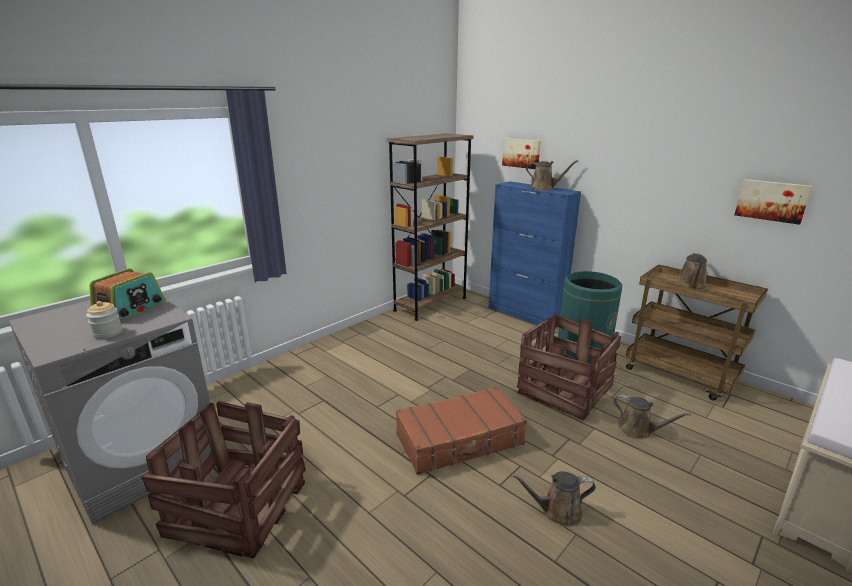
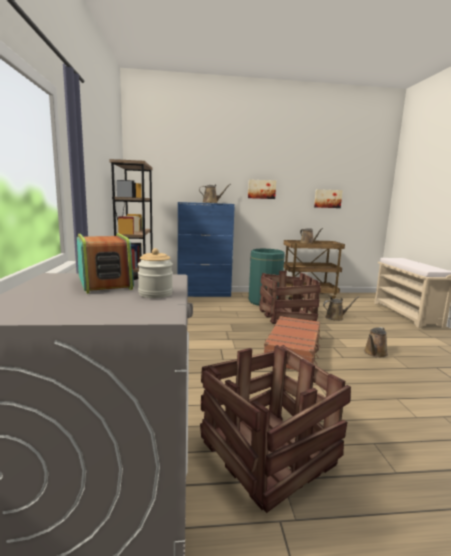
camera: 50 degrees left, 10 degrees down
(521, 153) = (186, 181): picture -> picture (261, 189)

